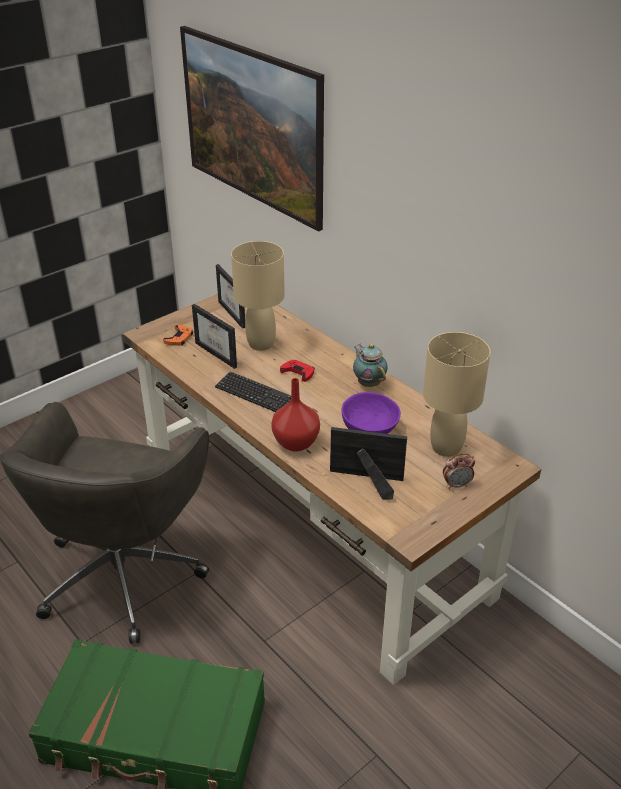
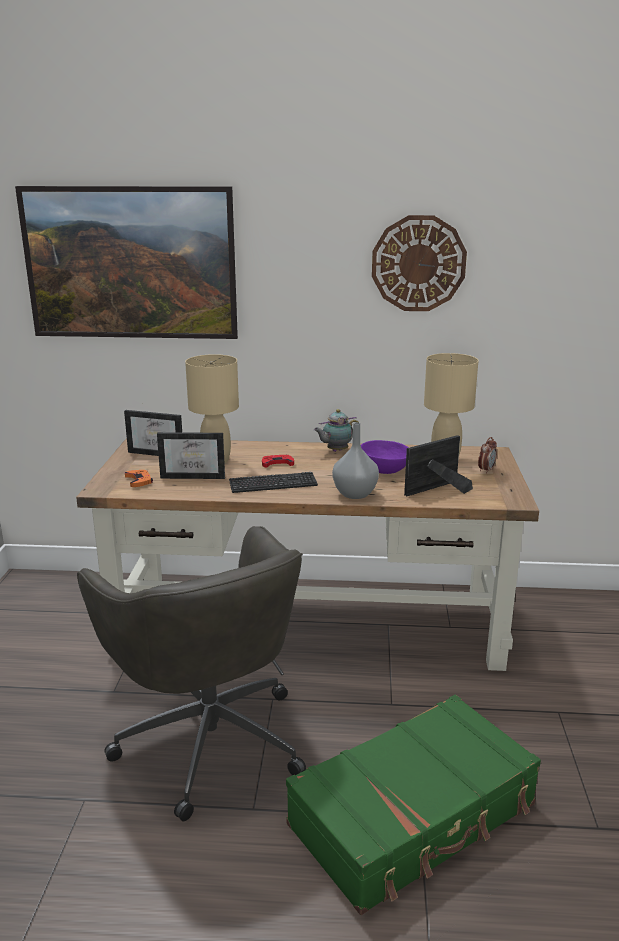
camera: 45 degrees left, 15 degrees down
(295, 443) = (355, 494): red vase -> grey vase
(368, 383) = (336, 451): teapot -> teapot turned 45 degrees counterclockwise
(477, 220) = (418, 264): none -> wall clock

